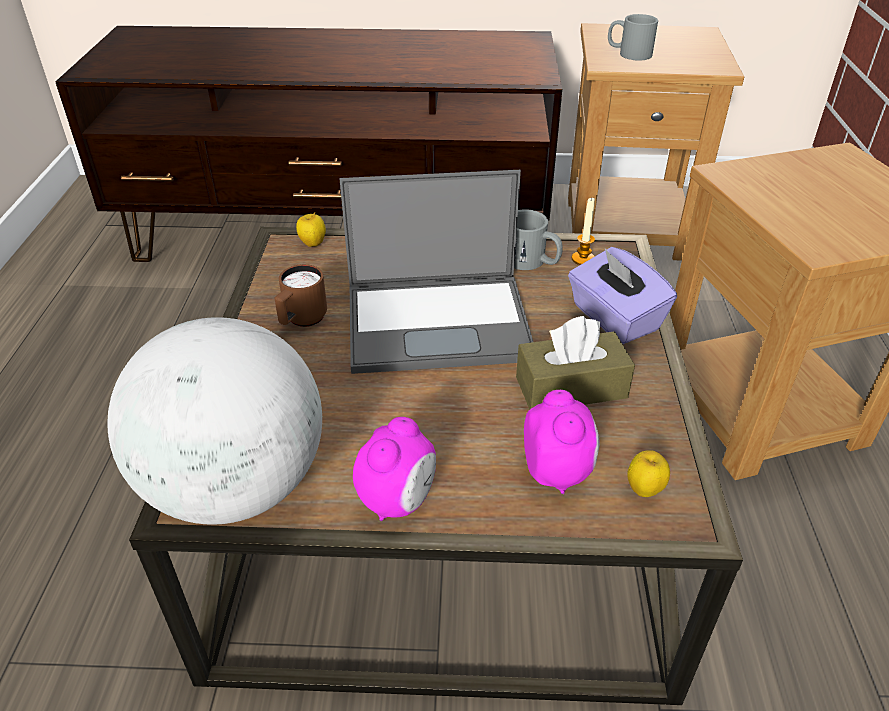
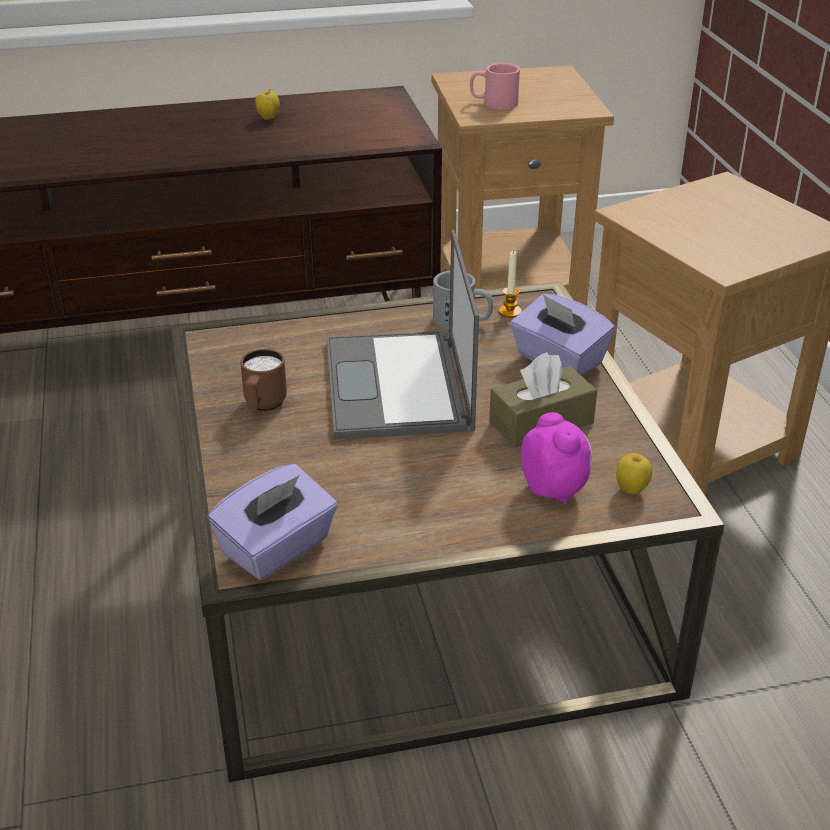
camera: 15 degrees left, 5 degrees down
(236, 486) = (277, 548): globe -> purple tissue box
(313, 244) = (236, 334): apple -> apple (268, 118)
(398, 500) = (428, 533): alarm clock -> none
(440, 322) = (398, 387): laptop -> laptop turned 105 degrees clockwise
(628, 53) = (493, 103): grey mug -> pink mug

